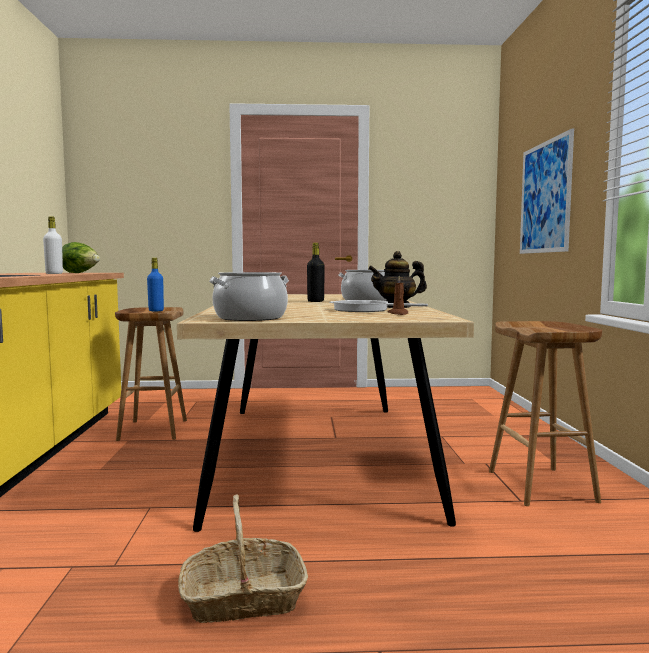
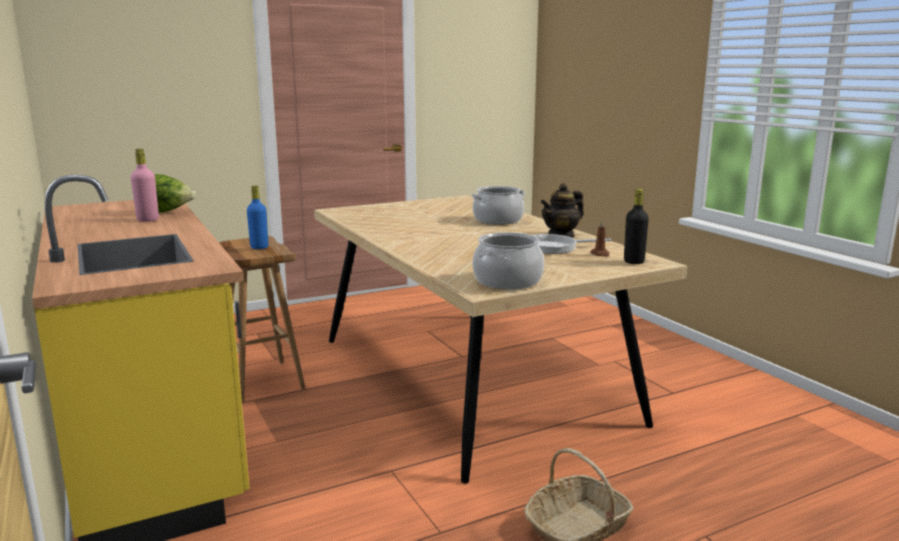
camera: 25 degrees left, 10 degrees up
(54, 273) = (148, 220): white bottle -> pink bottle
(315, 301) = (456, 227): black bottle -> black bottle (633, 262)
(542, 486) = (675, 376): brown stool -> none
(545, 197) = (616, 94): picture -> none

